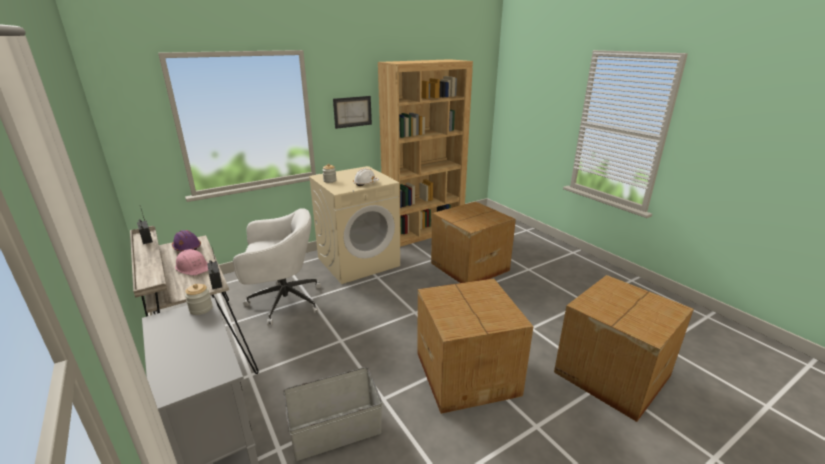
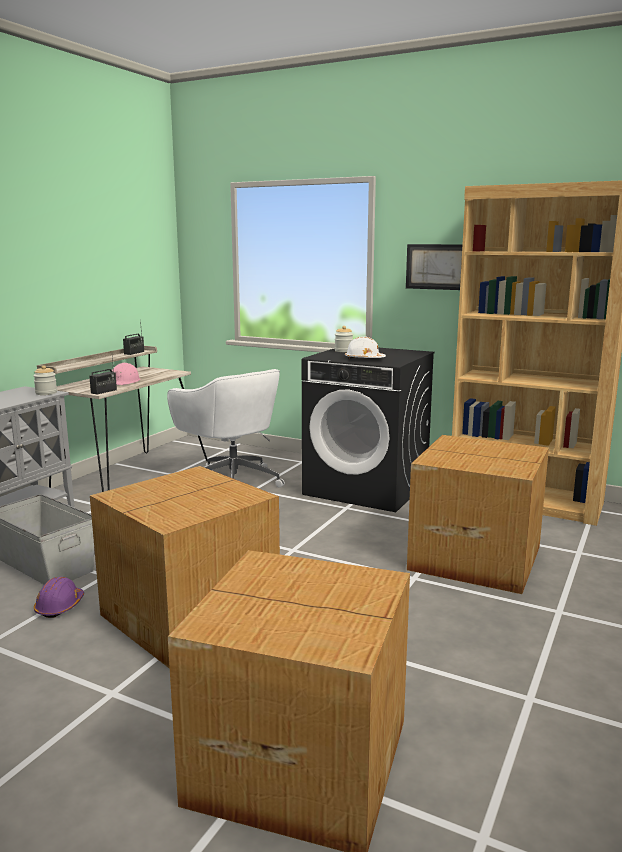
camera: 60 degrees right, 10 degrees down
(187, 247) = (158, 373): purple hard hat -> purple hard hat (59, 606)
(358, 261) = (367, 488): beige washing machine -> black washing machine

